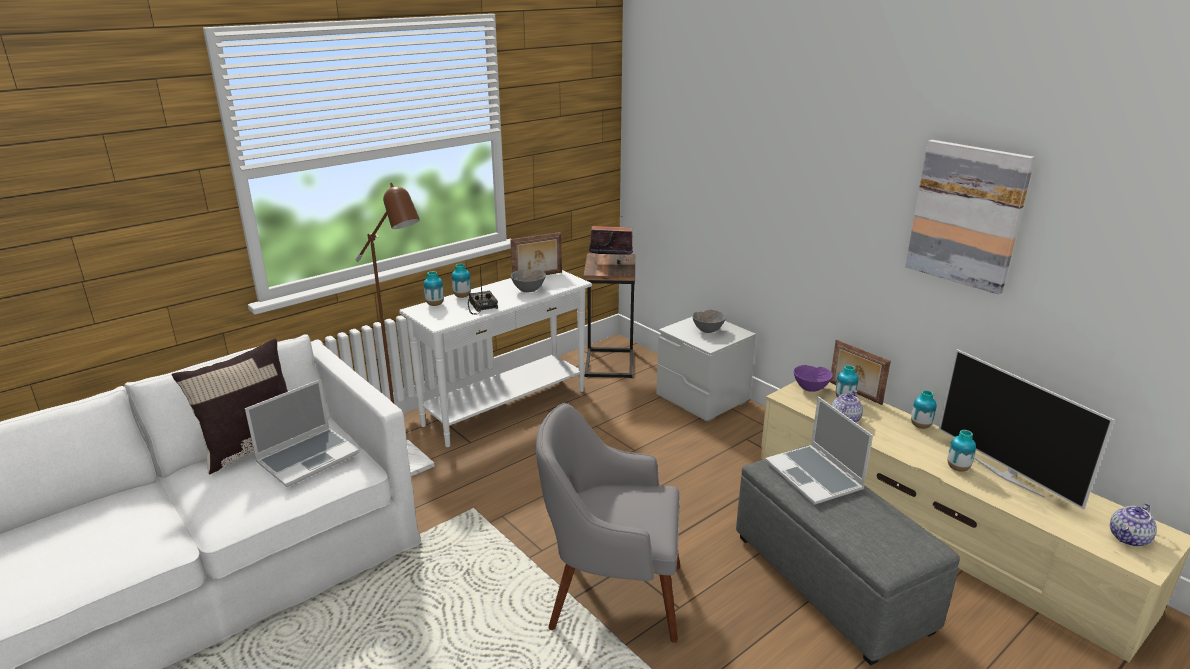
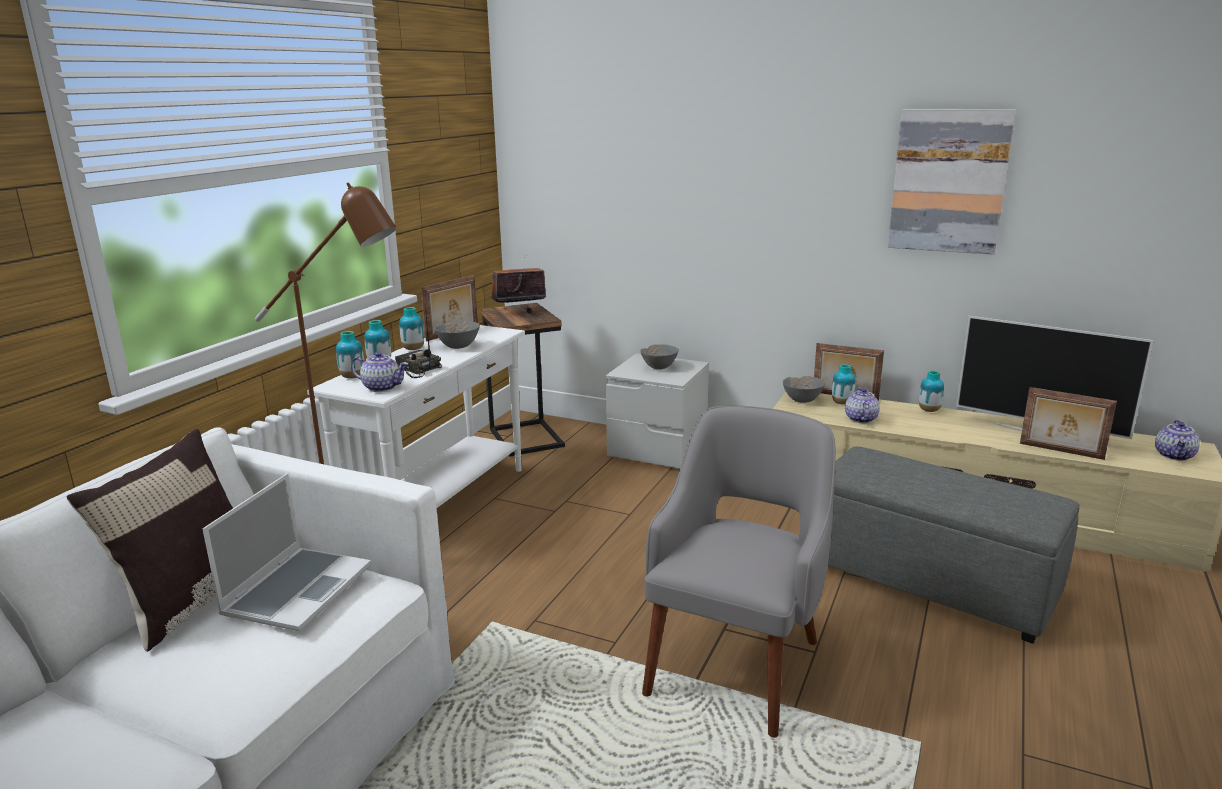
camera: 25 degrees left, 5 degrees down
(444, 318) = (382, 387): none -> teapot
(612, 596) = (736, 663): grey armchair -> grey armchair turned 135 degrees clockwise
(811, 389) = (802, 400): purple bowl -> grey bowl
(815, 476) = (894, 469): laptop -> none
(957, 468) = (996, 436): vase -> vase (413, 349)
(1006, 501) = (1061, 451): none -> picture frame

